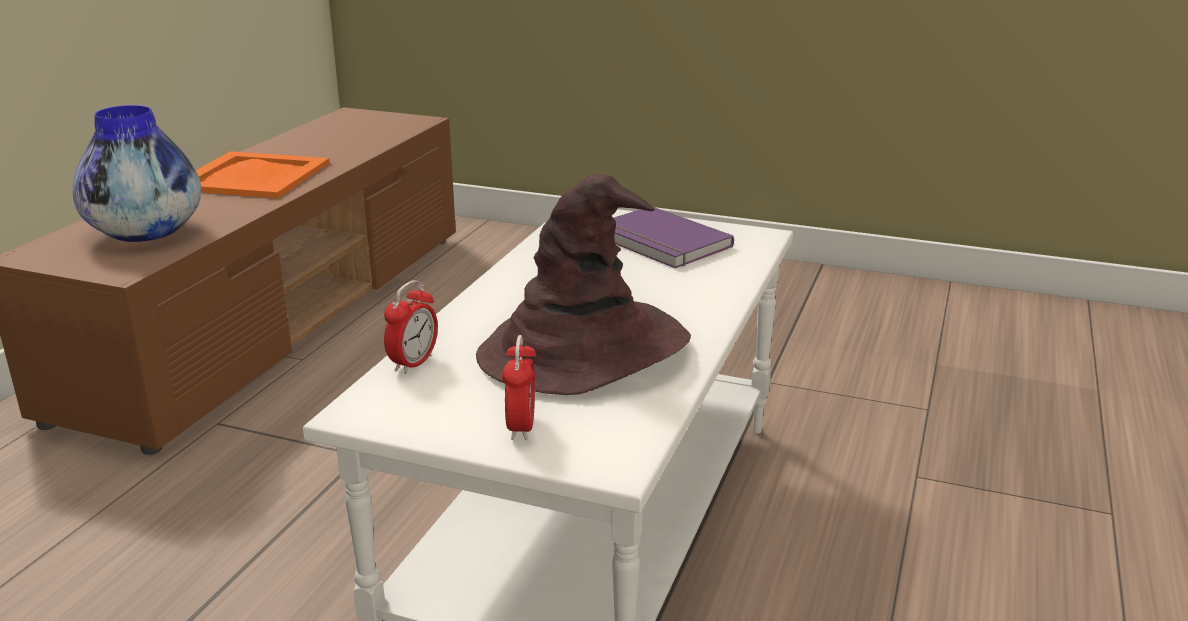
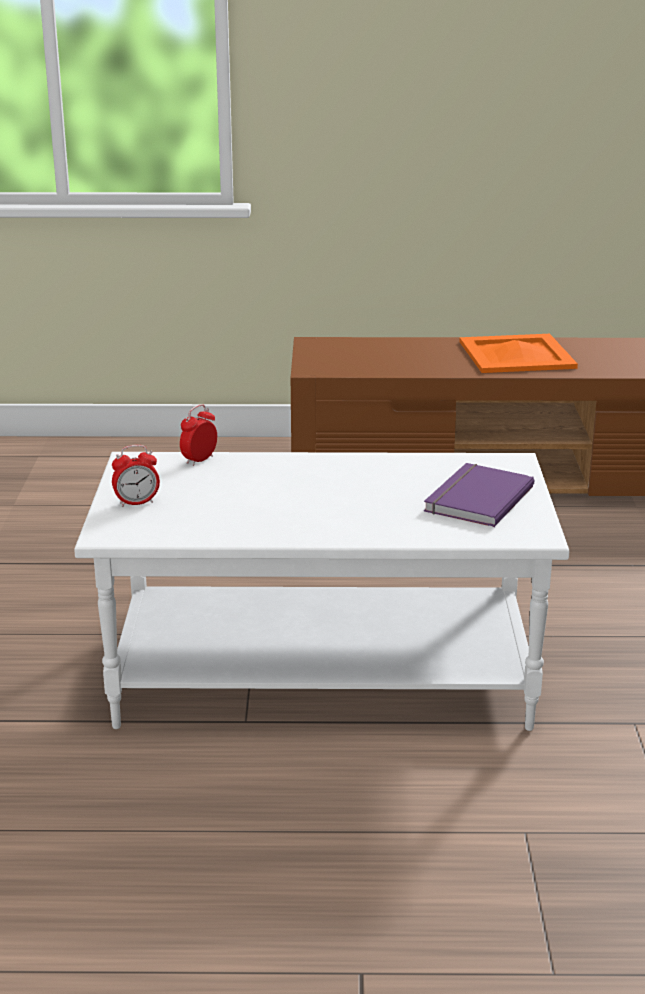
camera: 70 degrees right, 0 degrees up
(147, 233) = (376, 358): vase -> none
(413, 363) = (199, 460): alarm clock -> alarm clock turned 120 degrees clockwise
(584, 350) = (252, 503): brown hat -> none

